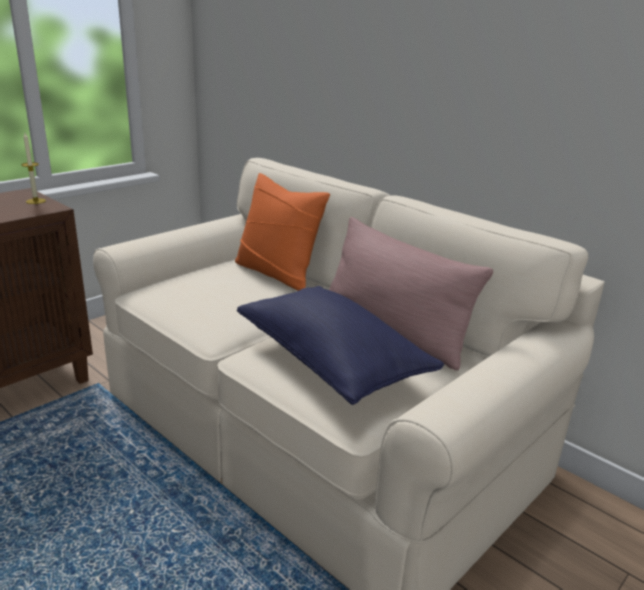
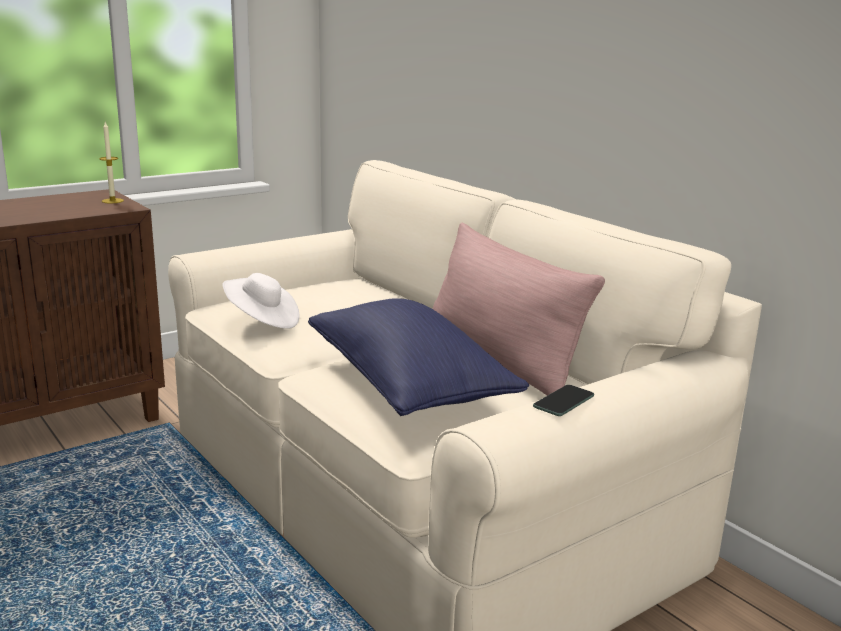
camera: 10 degrees right, 5 degrees down
(187, 305) = (262, 321): none -> white hat
(277, 273) = (382, 296): orange pillow -> none
(482, 381) = (563, 401): none -> phone

